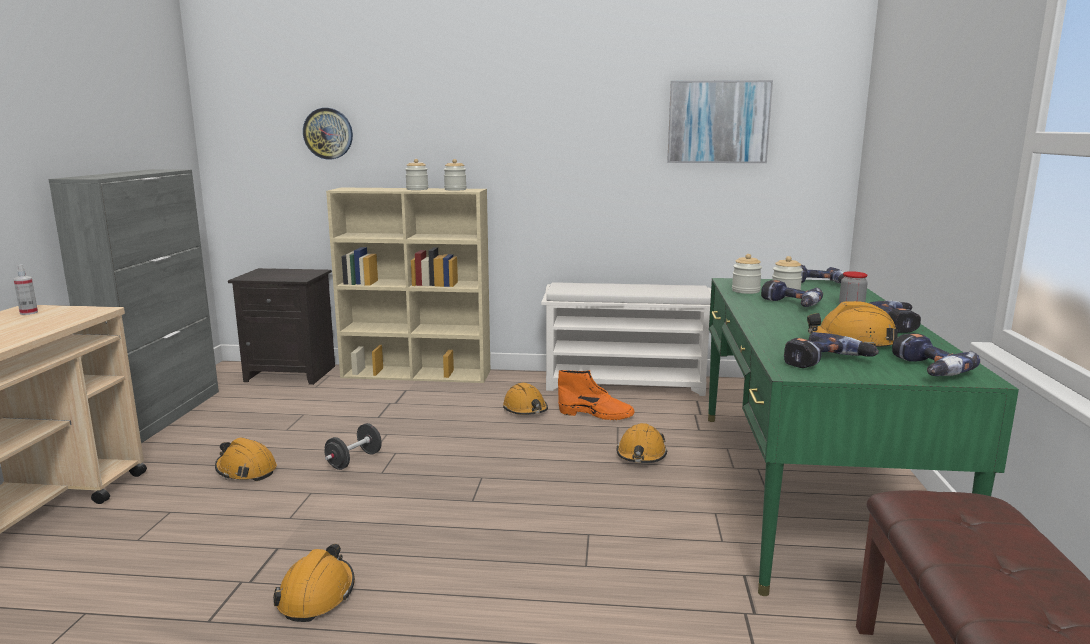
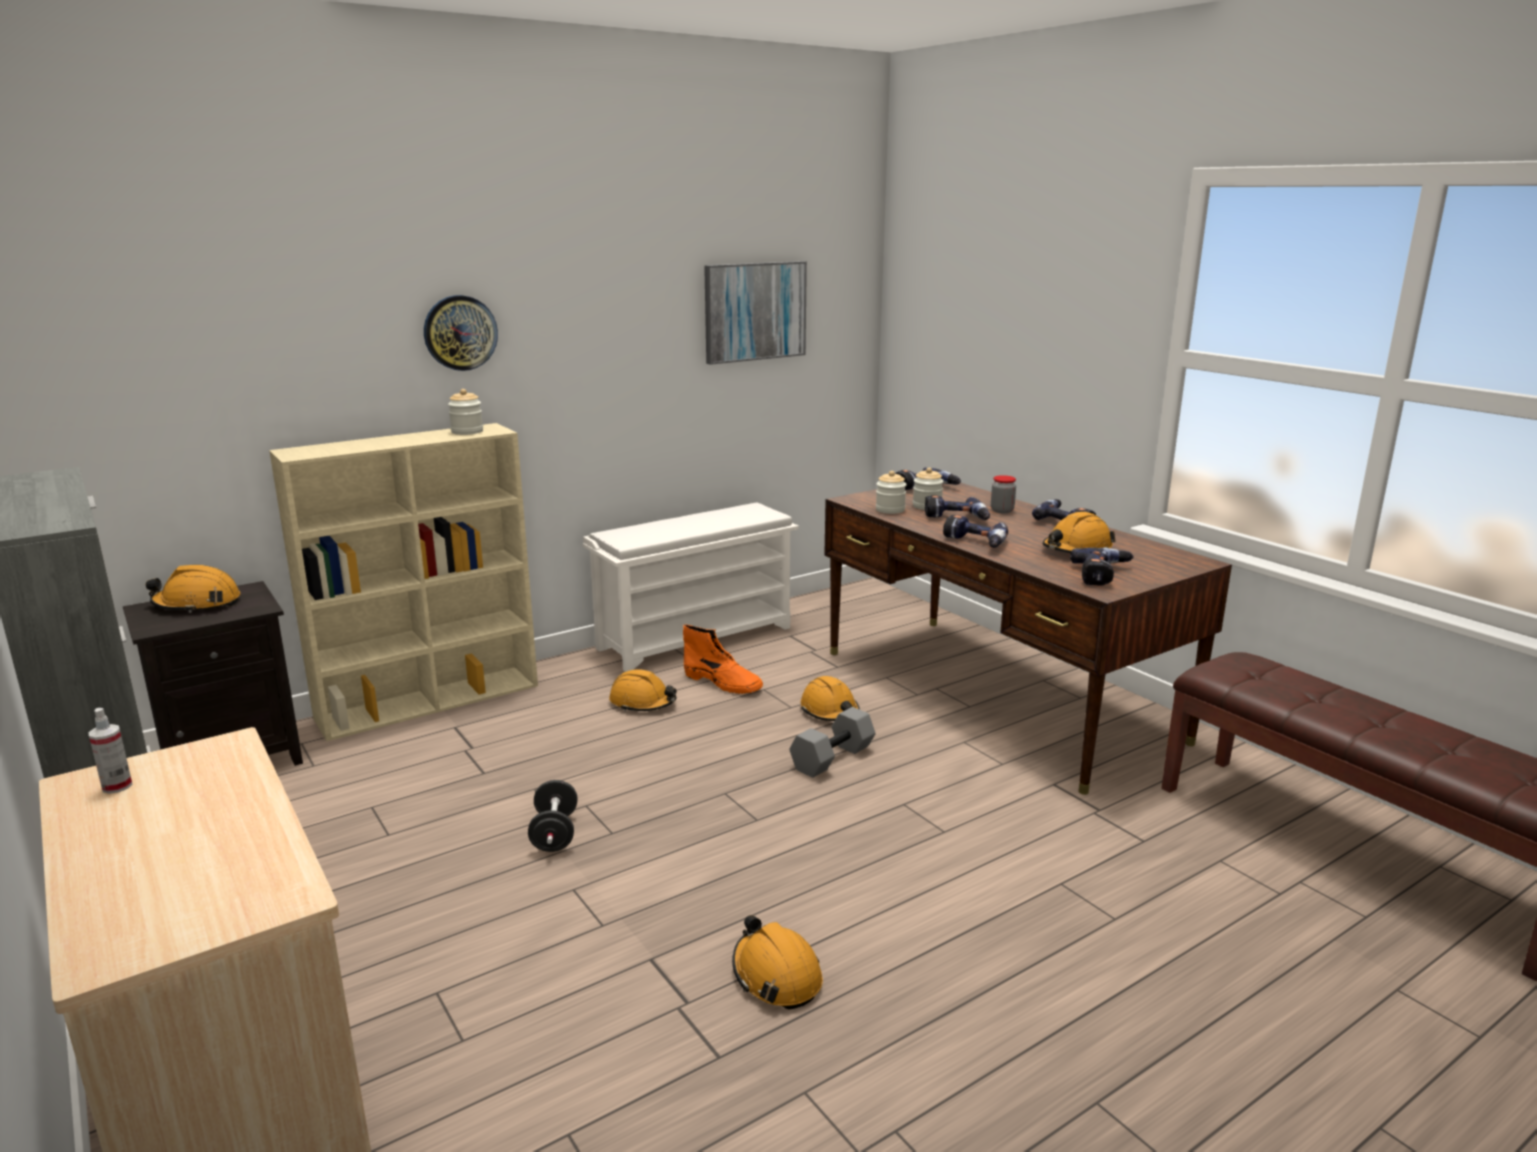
camera: 40 degrees left, 5 degrees up
(246, 470) = (437, 903): orange hard hat -> orange hard hat (197, 604)
(328, 133) = (235, 367): wall clock -> wall clock (460, 332)
(417, 189) = (413, 439): jar -> none
(590, 484) = (832, 757): none -> grey dumbbell
(596, 414) = (723, 683): orange boot -> orange boot turned 60 degrees clockwise
(807, 490) = (996, 694): green desk -> brown desk
(924, 370) = (1162, 563): power drill -> power drill (973, 543)

